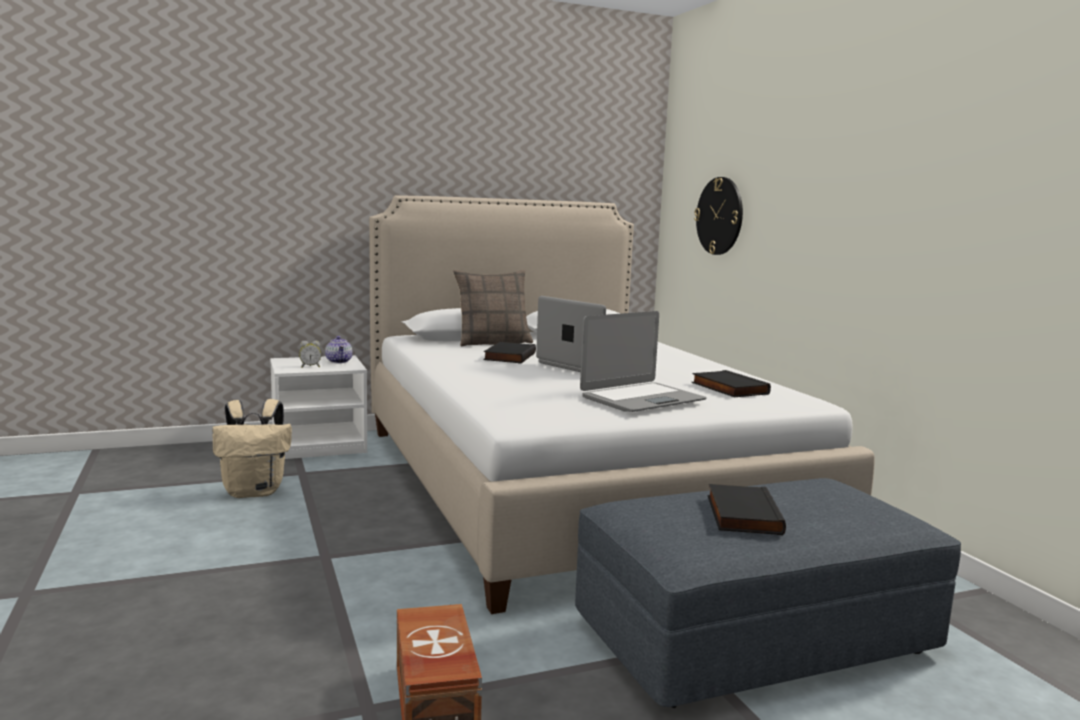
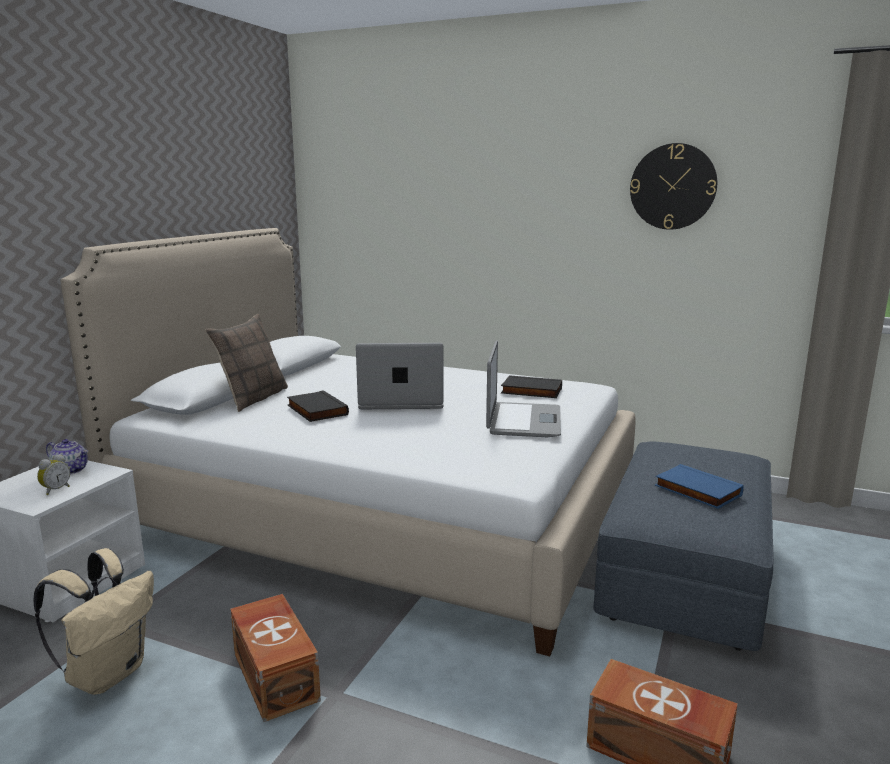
camera: 45 degrees left, 5 degrees up
(319, 532) = (276, 674): none -> brown storage box
(719, 216) = (391, 234): wall clock -> wall clock (673, 186)
(741, 514) = (696, 491): black book -> blue book

